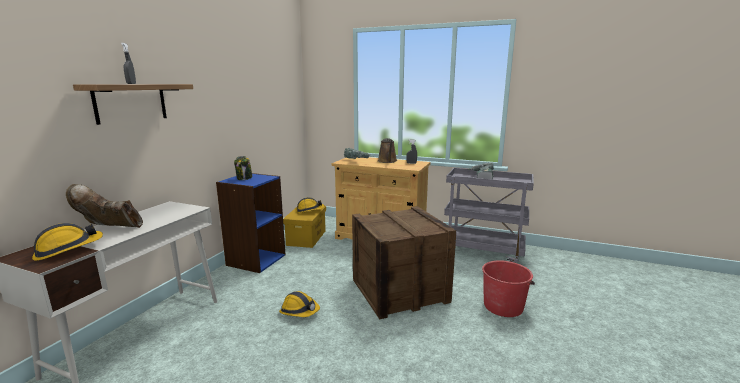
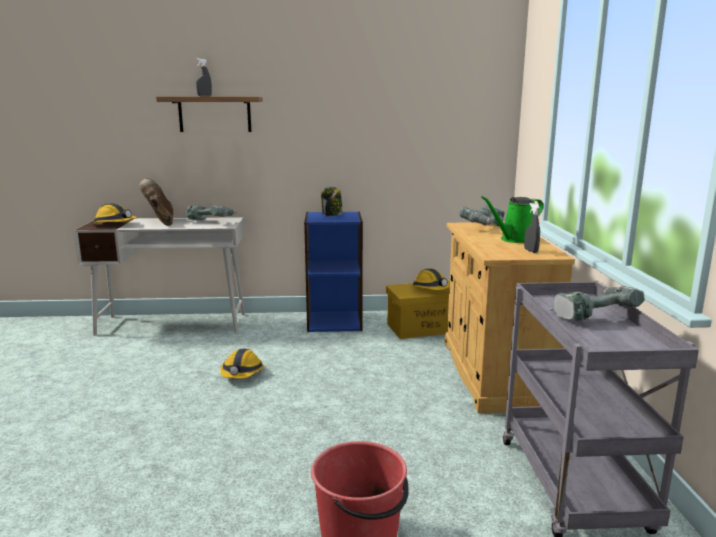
camera: 65 degrees right, 0 degrees up
(165, 211) = (212, 222): none -> power drill
(387, 161) = (516, 239): brown watering can -> green watering can
(399, 290) = (336, 424): crate -> none

